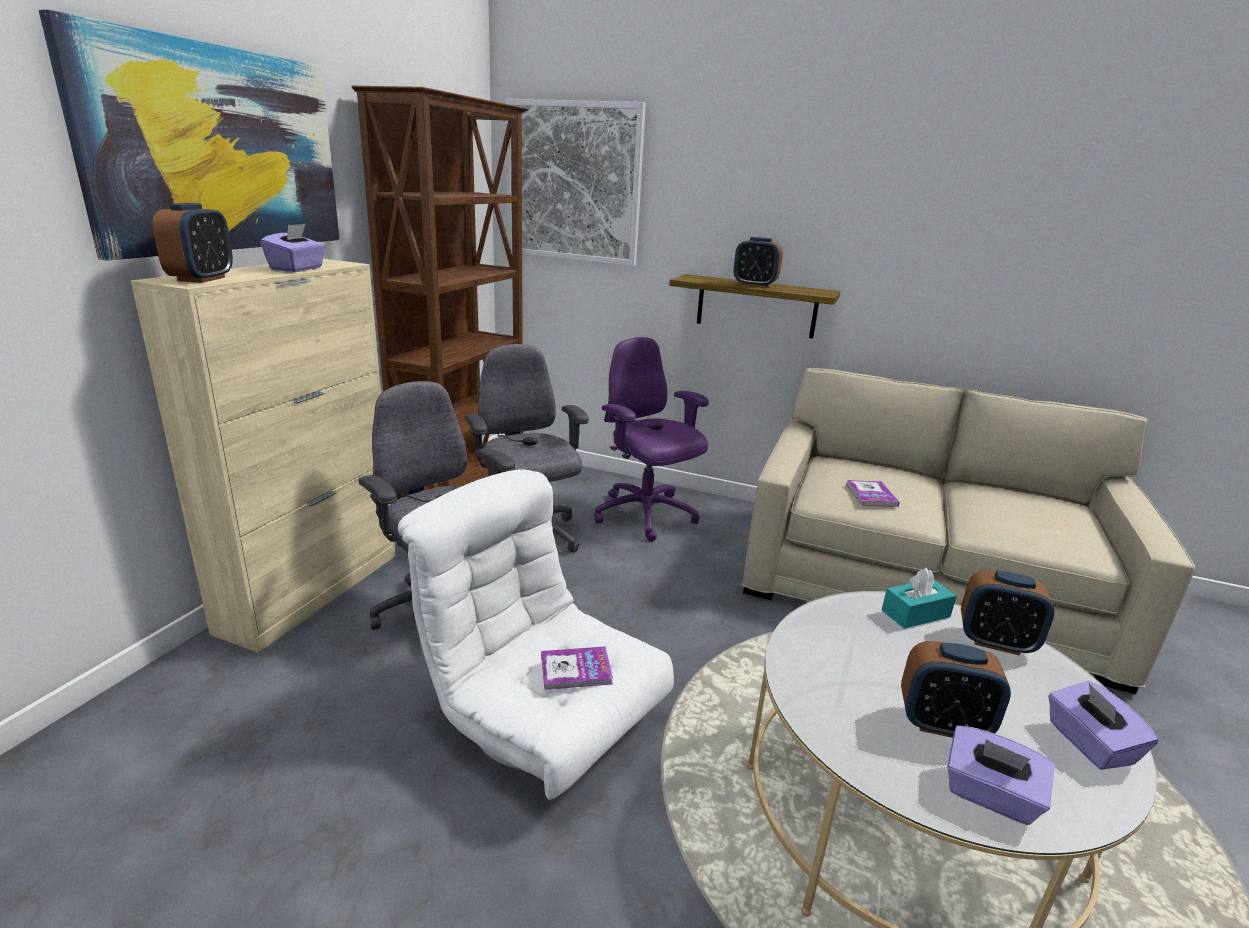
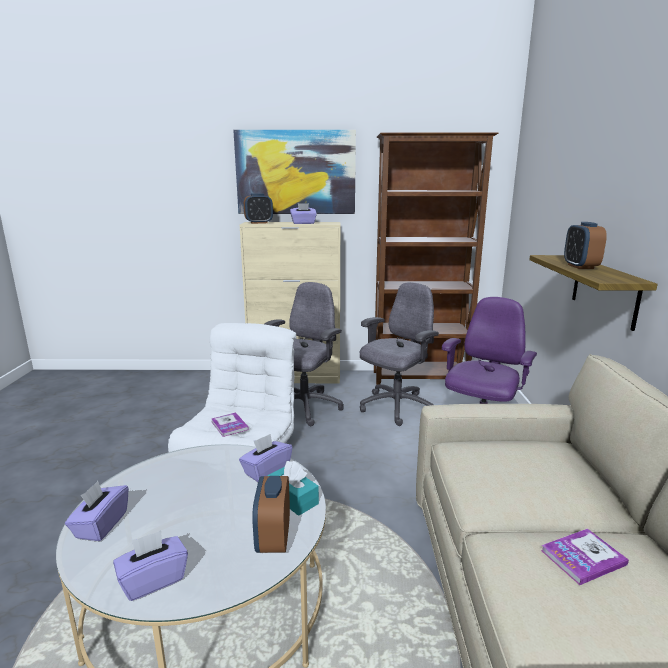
camera: 70 degrees right, 5 degrees down
(572, 183) = (537, 181): picture -> none
(852, 621) = (266, 471): none -> purple tissue box
(871, 495) = (494, 469): book -> book (583, 557)
(942, 725) = (162, 508): alarm clock -> none

